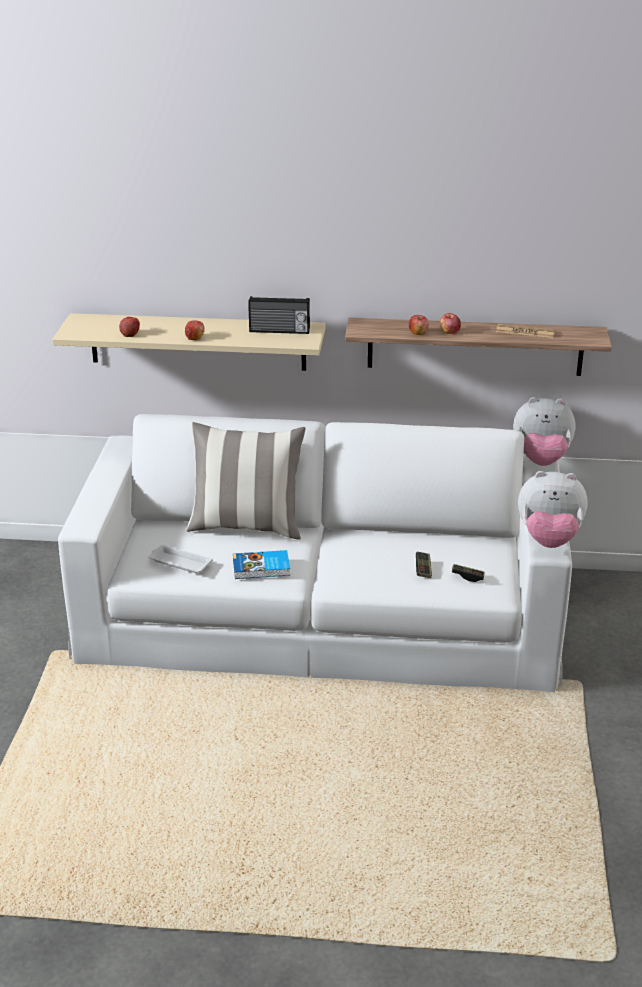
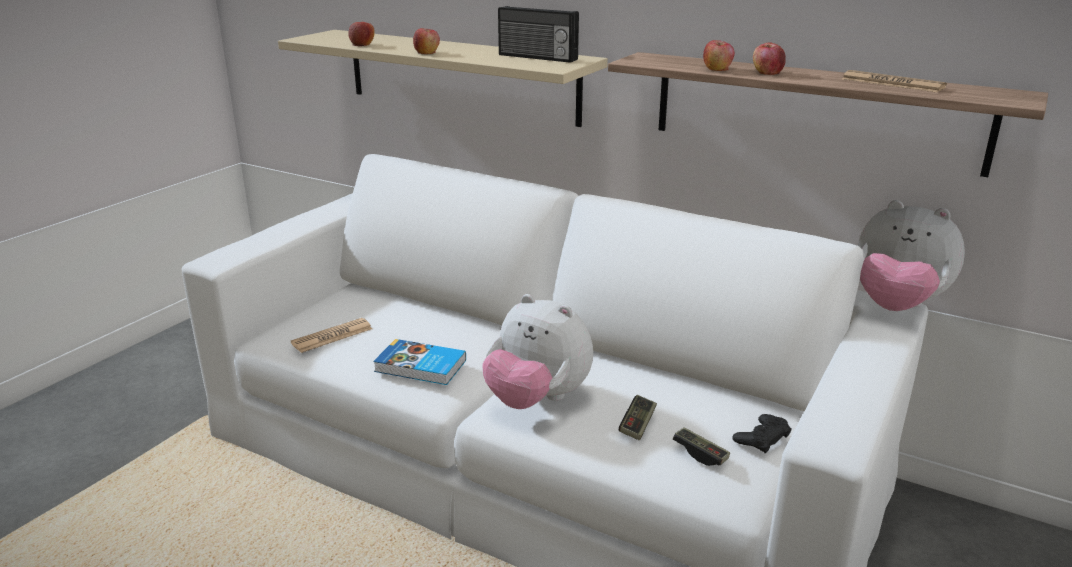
camera: 25 degrees right, 5 degrees down
(179, 563) = (332, 336): white tray -> newspaper
(246, 526) = (453, 314): pillow -> none
(494, 559) = (762, 438): none -> black game controller
(549, 540) = (841, 424): plush toy -> plush toy (537, 399)

